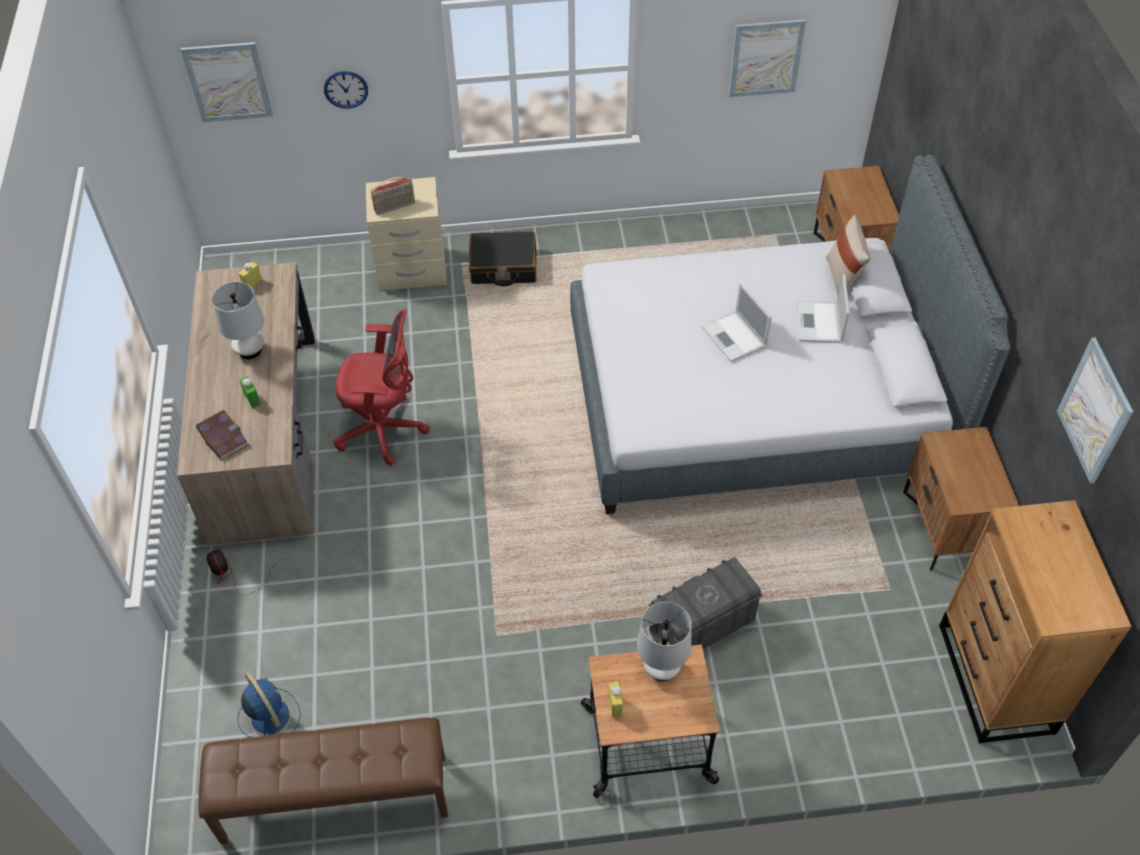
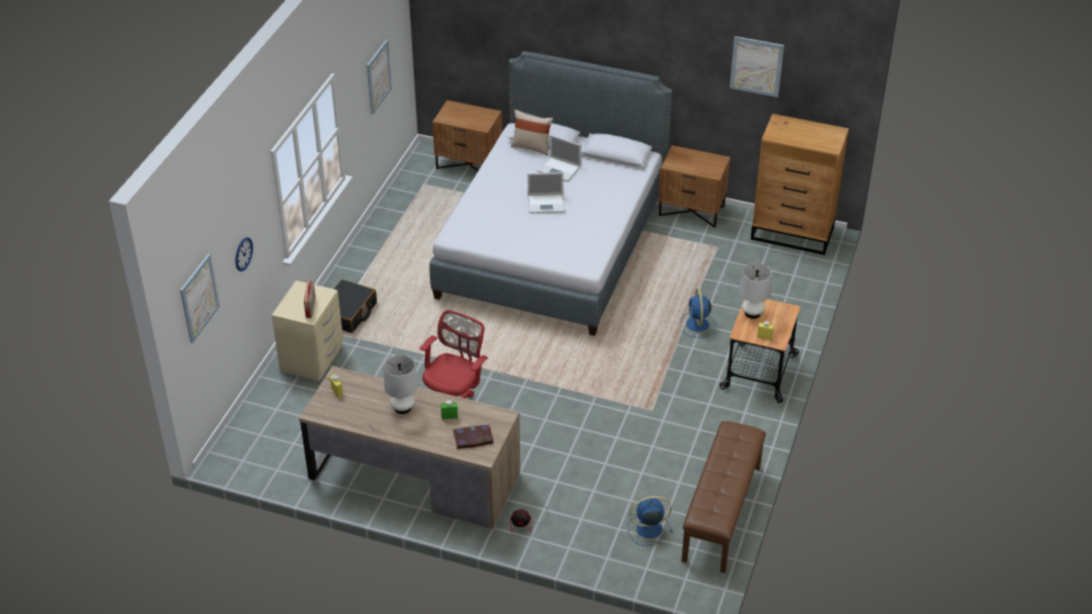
camera: 65 degrees left, 10 degrees down
(701, 626) = (697, 325): grey storage box -> blue fan

